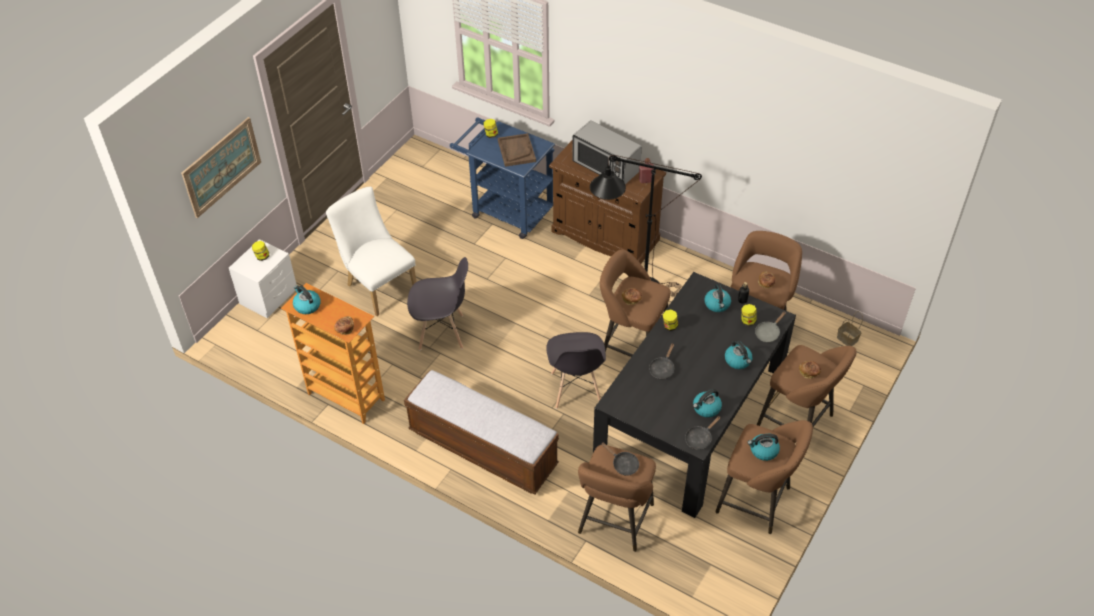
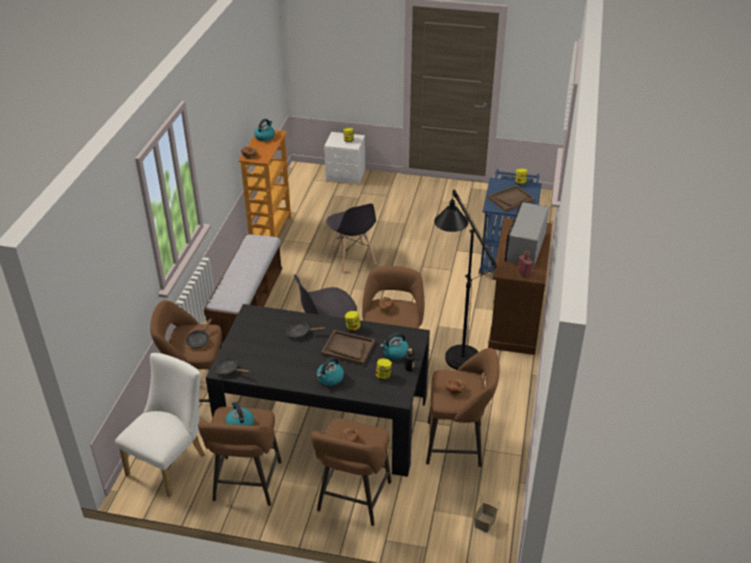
camera: 70 degrees right, 10 degrees down
(221, 167) = (350, 56): picture -> none
(378, 286) = (383, 217): white chair -> white chair (171, 462)
(700, 337) = (348, 349): none -> brown tray
(706, 408) = (264, 368): kettle -> none
(768, 333) = (375, 393): grey frying pan -> none

